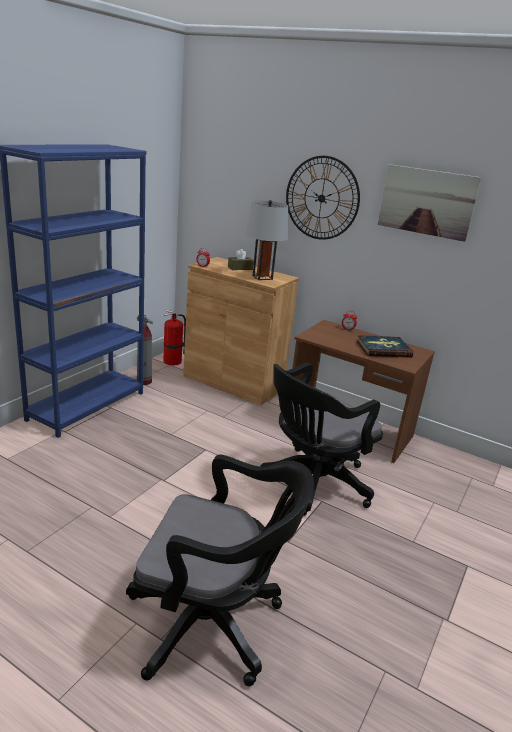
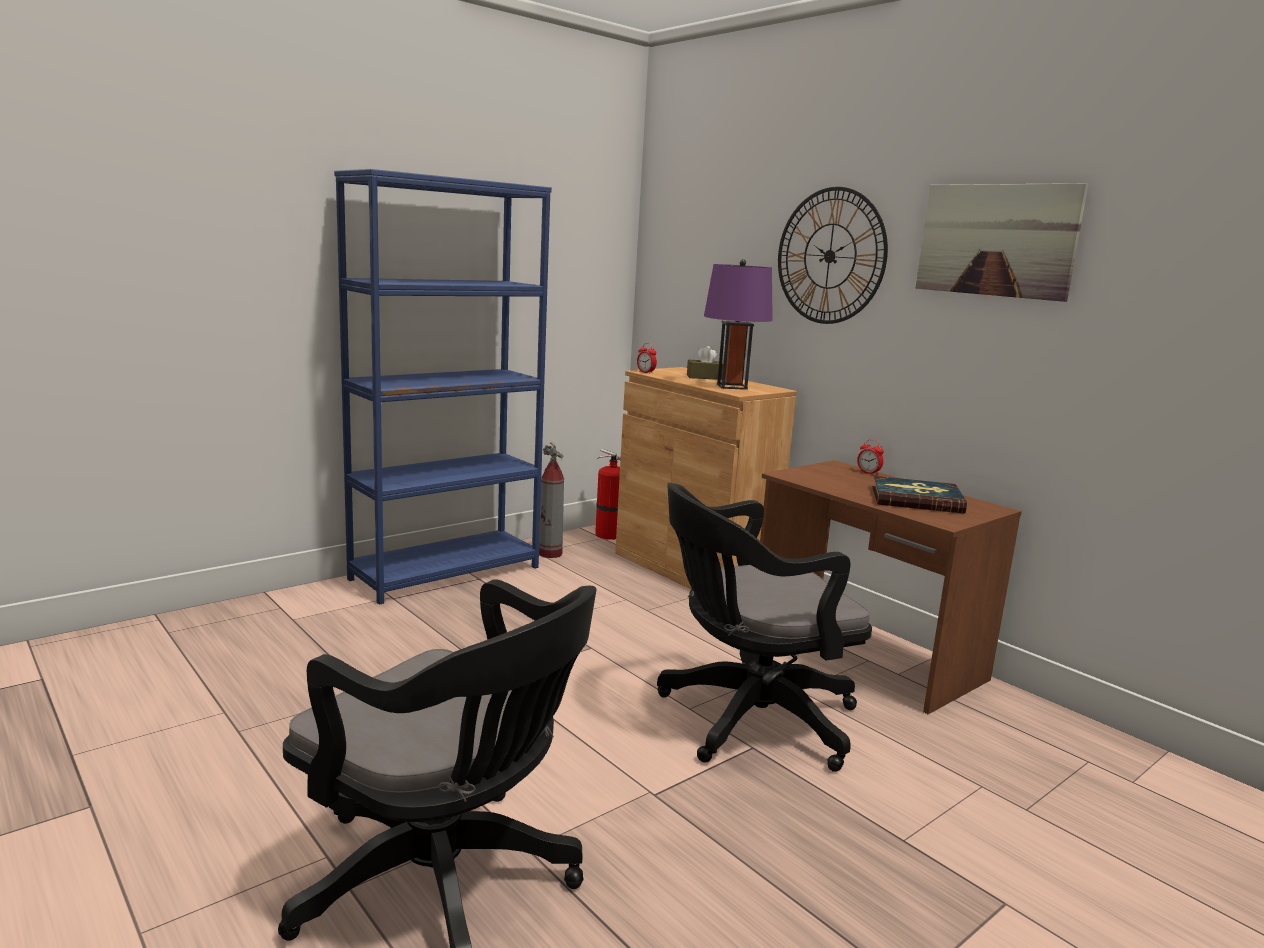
camera: 20 degrees right, 10 degrees down
(262, 277) = (732, 386): grey table lamp -> purple table lamp

